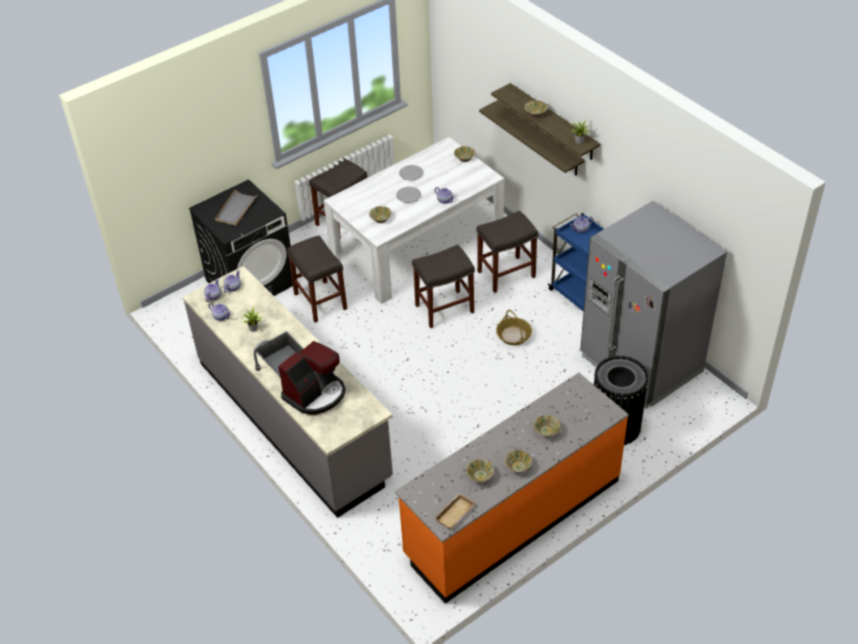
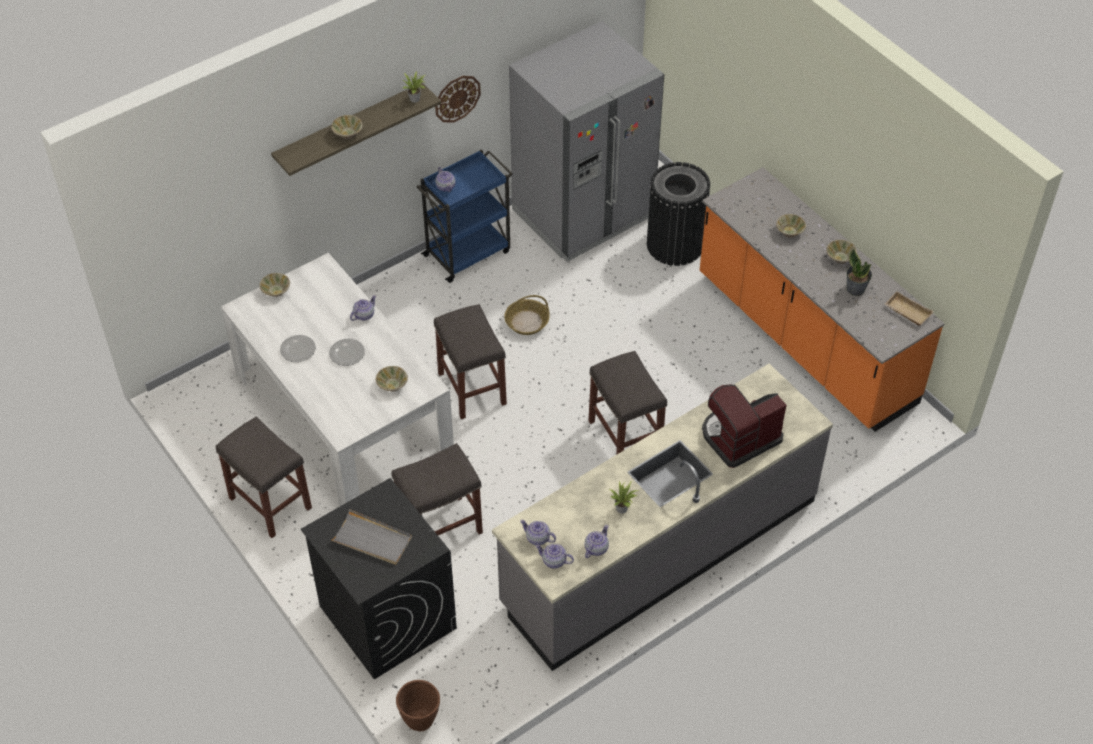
camera: 90 degrees left, 5 degrees up
(173, 303) = (420, 720): none -> brown planter
(315, 394) = (739, 437): coffee machine -> coffee machine turned 75 degrees counterclockwise
(480, 476) = (855, 289): beige bowl -> potted plant
(505, 275) = (416, 323): grey stool -> grey stool (626, 437)
(539, 139) = (331, 170): shelf -> none
(620, 185) = (457, 98): none -> wall clock

